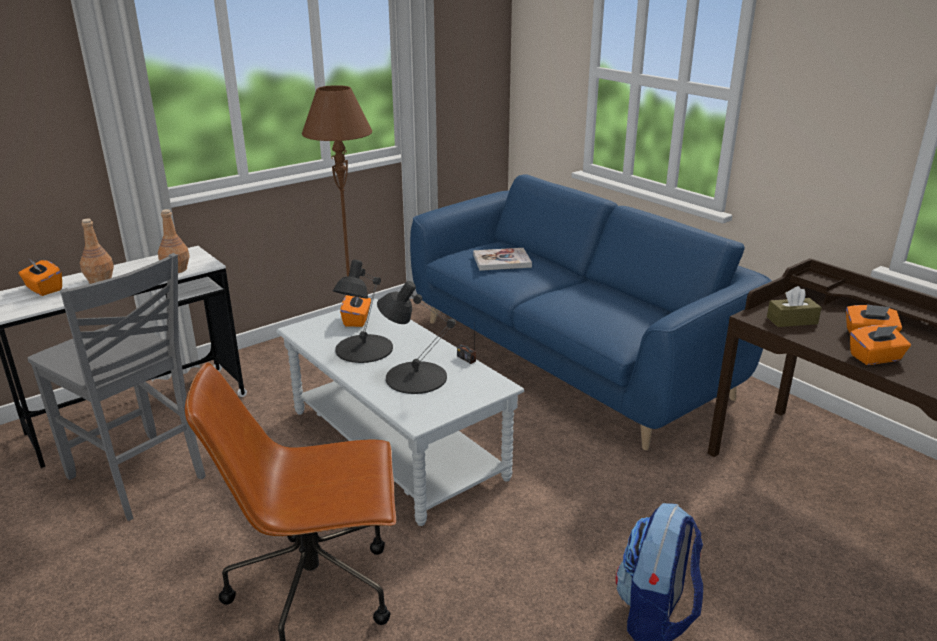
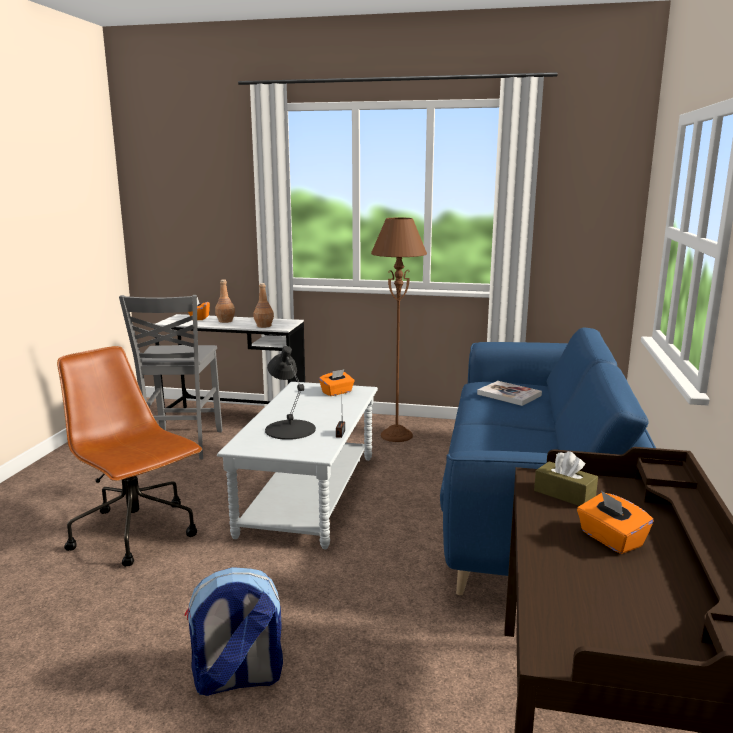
camera: 50 degrees right, 10 degrees down
(363, 349) = (302, 406): black table lamp -> none
(875, 358) = (558, 552): orange tissue box -> none

